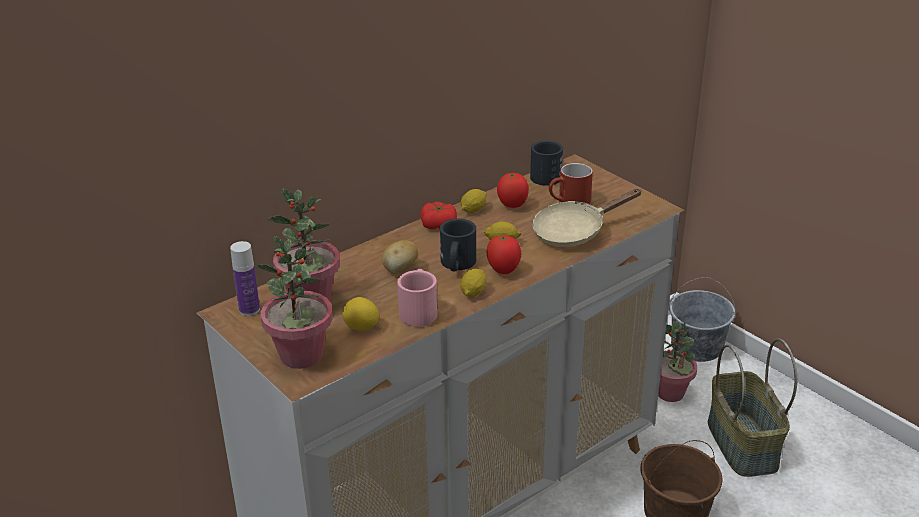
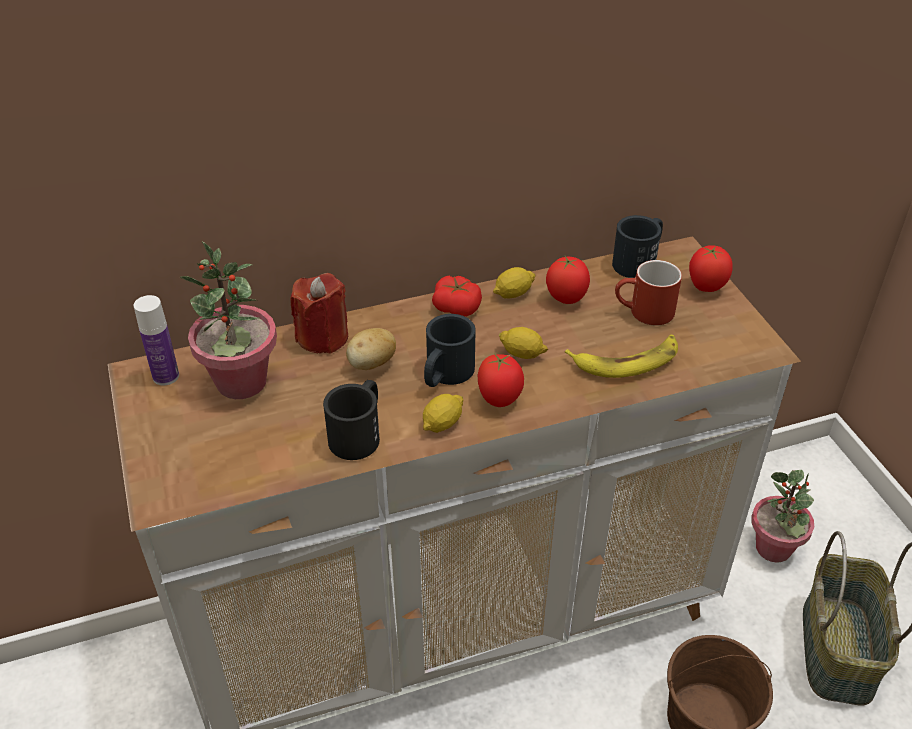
camera: 20 degrees right, 10 degrees up
(301, 356) = (182, 464): potted plant -> none
(353, 262) = (323, 337): none -> red candle
(361, 328) = (276, 441): lemon -> none
(418, 310) = (359, 433): pink mug -> black mug
(574, 231) = (626, 360): beige frying pan -> banana
(601, 181) = (705, 288): none -> tomato
(696, 346) = (835, 492): grey bucket -> none

